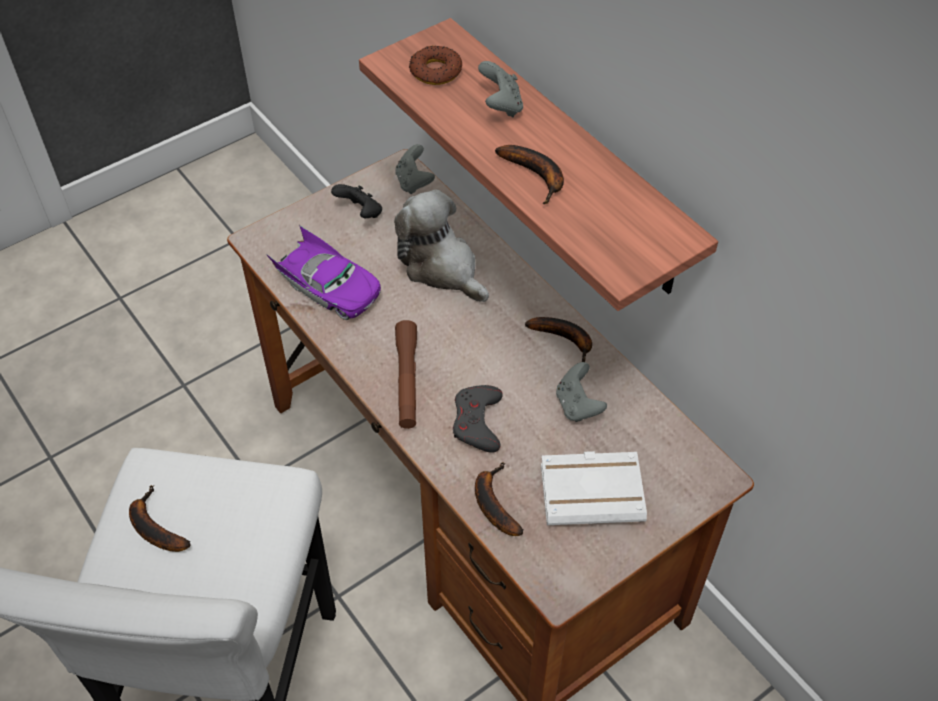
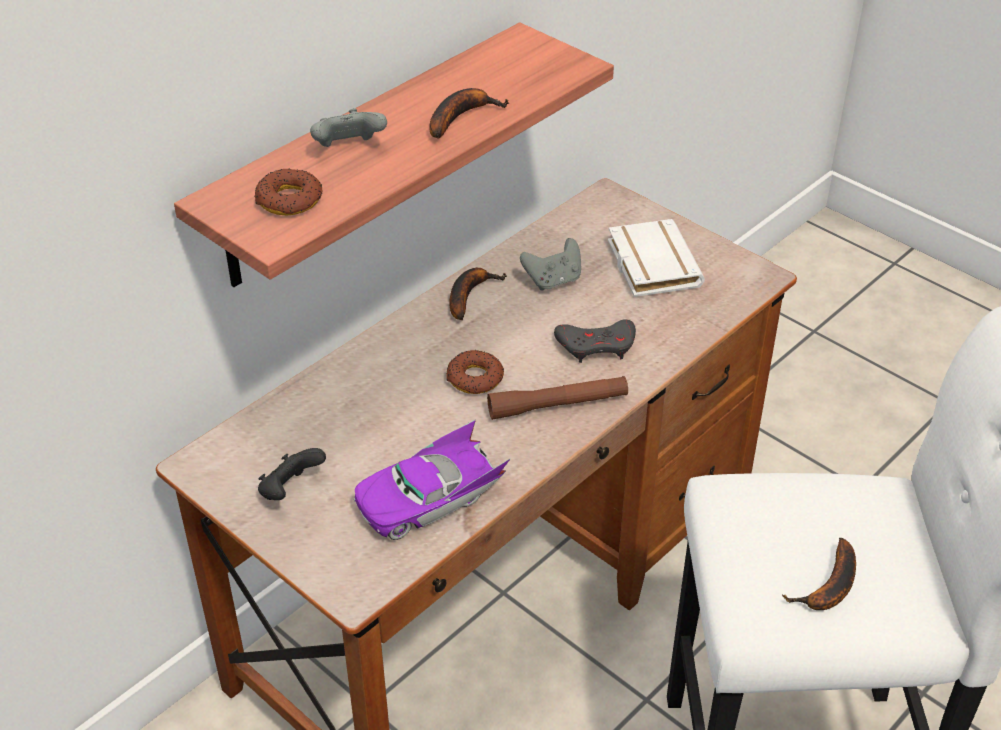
camera: 100 degrees left, 10 degrees down
(328, 287) = (430, 499): purple toy car -> purple toy car turned 150 degrees counterclockwise
(414, 182) = (226, 447): grey game controller -> none
(442, 267) = (378, 400): plush toy -> none
(453, 330) = (475, 378): none -> donut
(493, 503) = (689, 324): banana -> none

